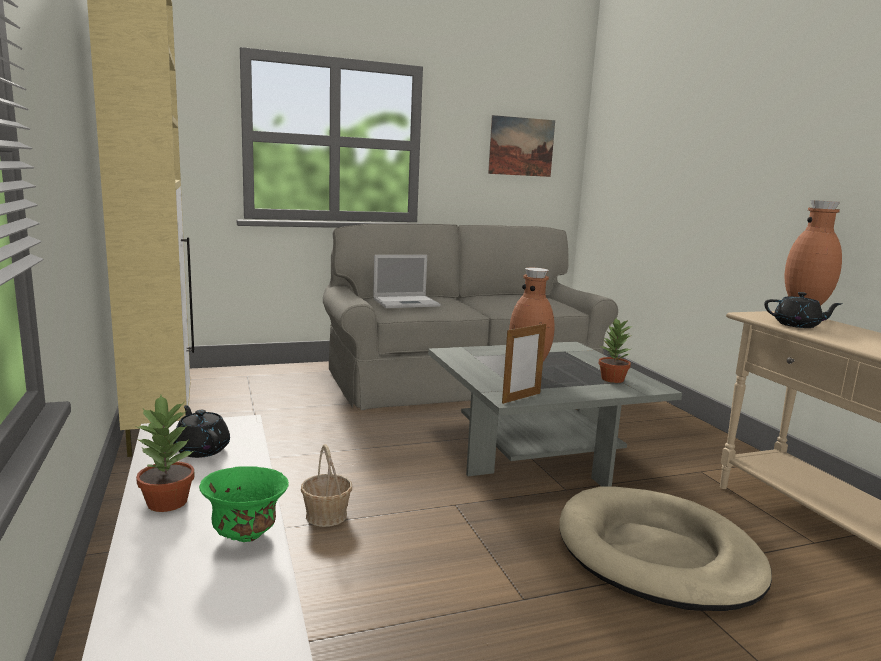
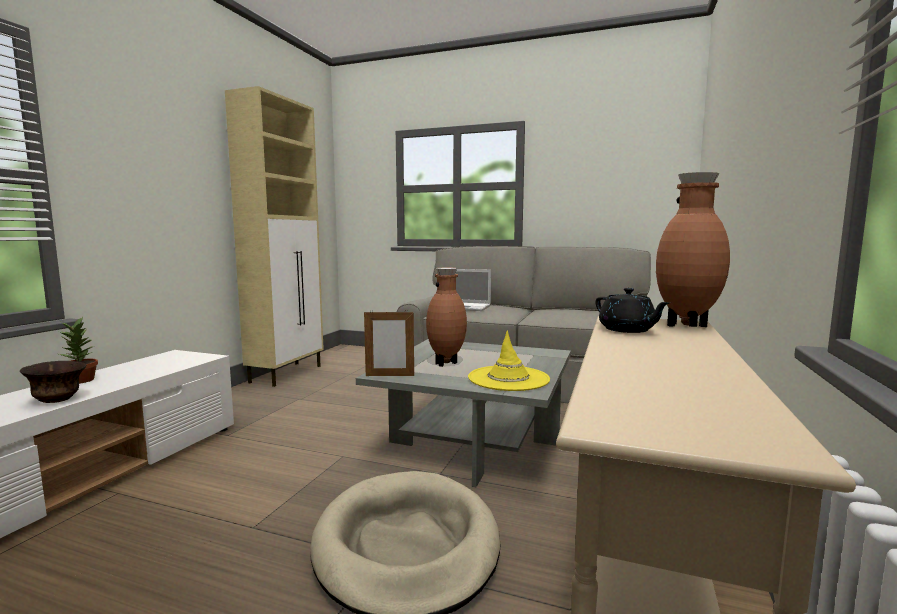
camera: 40 degrees right, 5 degrees down
(202, 449) = (158, 364): black teapot -> none
(245, 534) = (58, 400): green bowl -> brown bowl
(326, 516) = (264, 437): basket -> none
(521, 146) = (621, 176): picture -> none
(612, 379) = (508, 379): potted plant -> yellow hat

